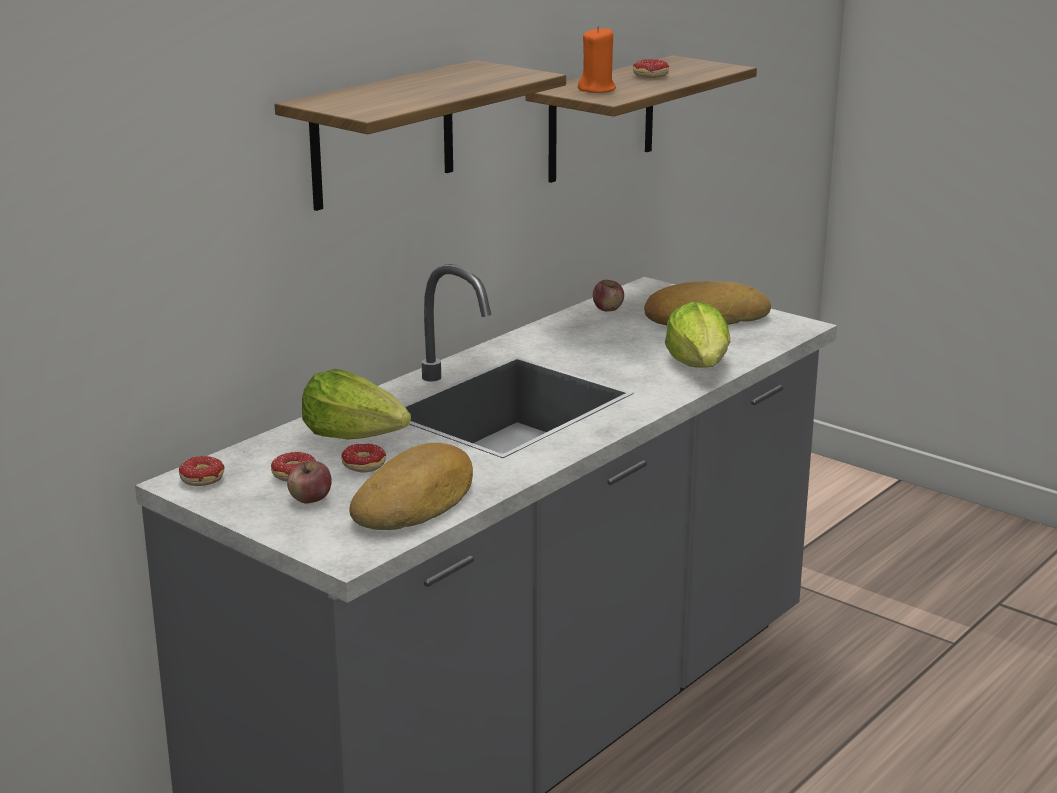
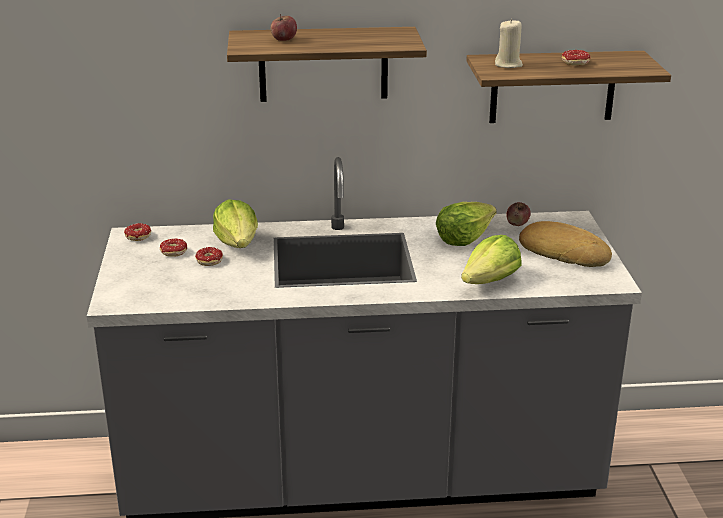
camera: 45 degrees right, 5 degrees up
(310, 499) = (155, 268): apple -> apple (283, 39)
(416, 501) = (191, 291): bread -> none
(588, 339) = (463, 238): none -> lettuce
(597, 89) = (508, 65): orange candle -> beige candle

